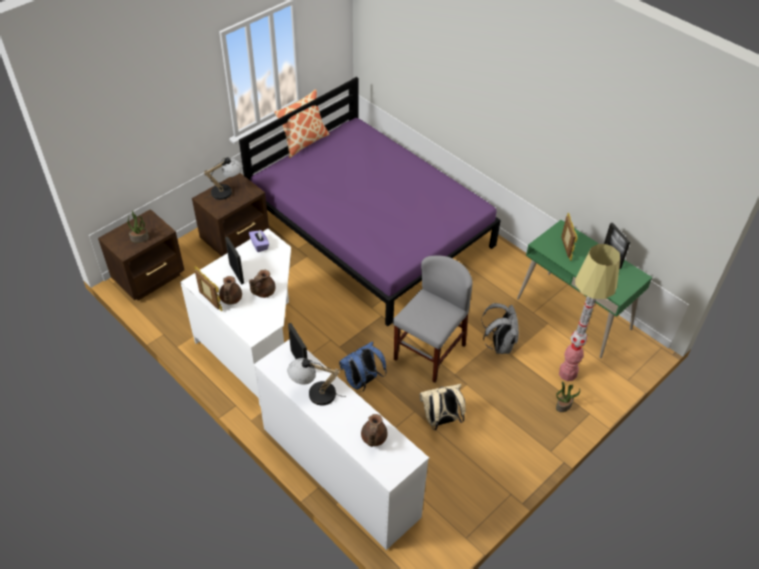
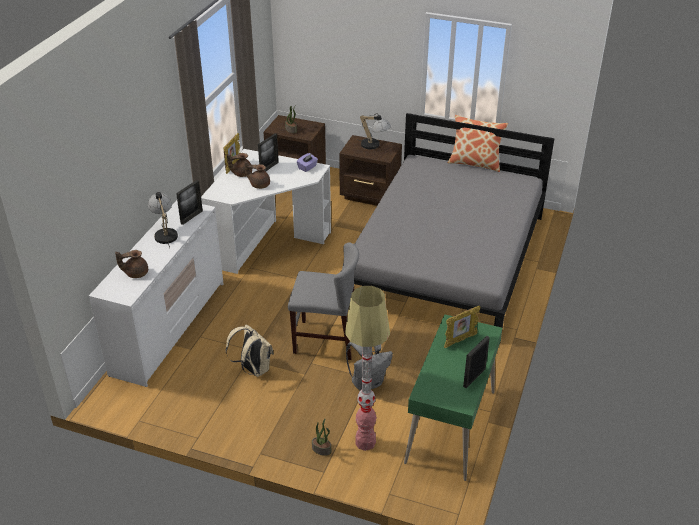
camera: 65 degrees right, 10 degrees down
(362, 382) = (266, 310): blue backpack -> none
(370, 229) = (447, 259): purple bed -> grey bed

